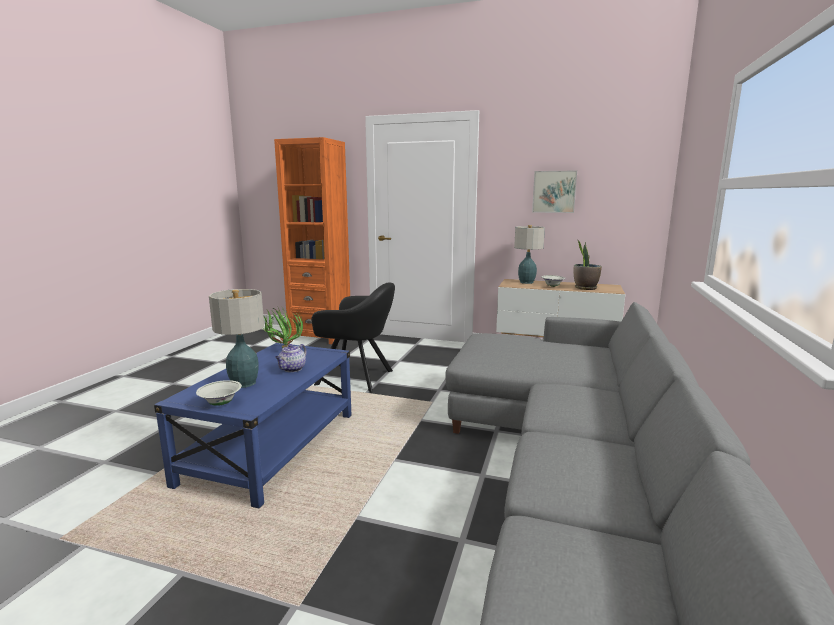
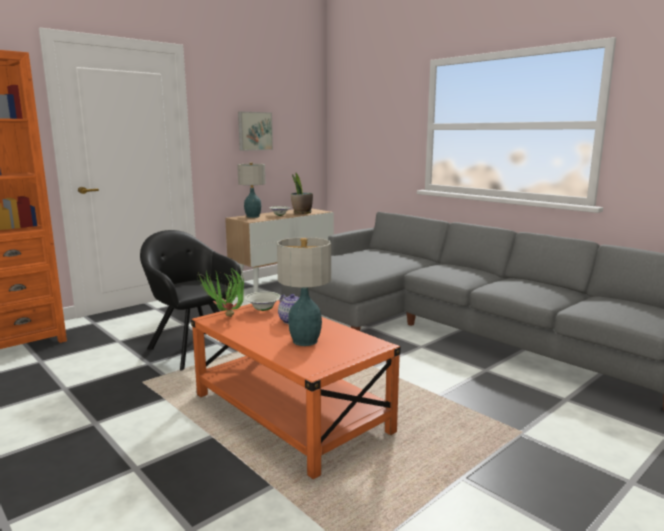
camera: 60 degrees left, 0 degrees up
(221, 403) = (349, 353): white bowl -> white bowl (263, 310)
(272, 447) = (290, 413): blue coffee table -> orange coffee table
(358, 378) = (192, 348): black armchair -> black armchair turned 90 degrees counterclockwise

